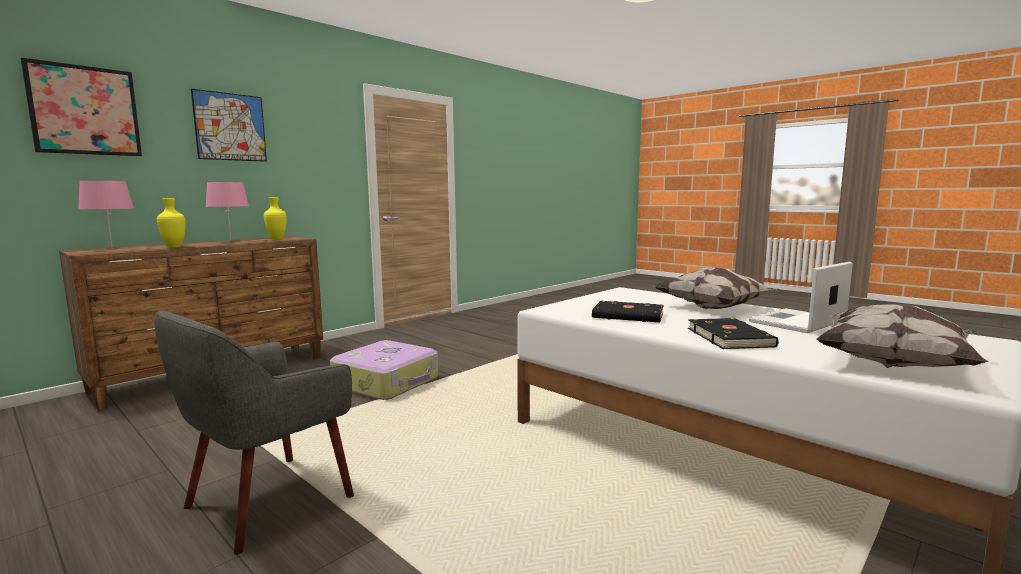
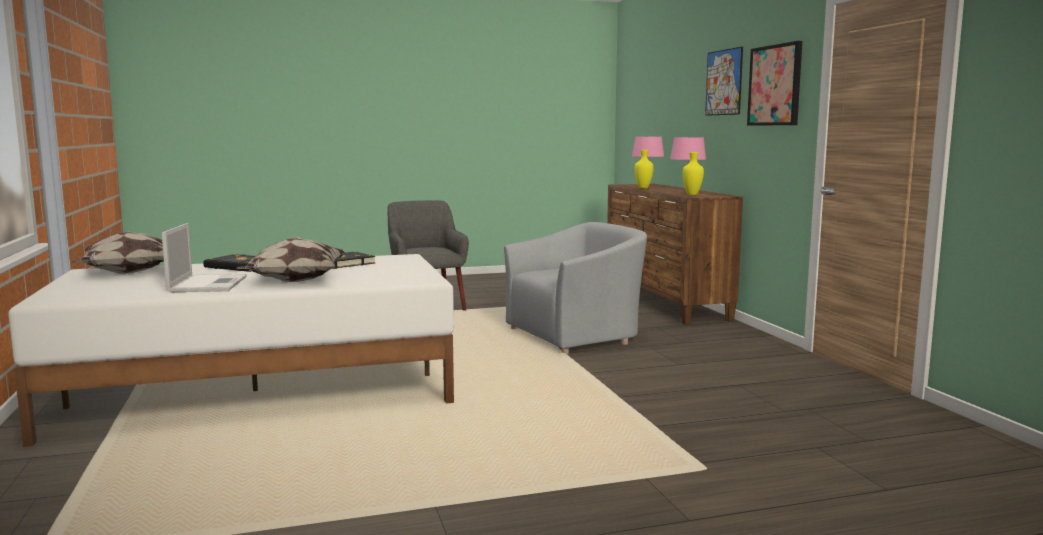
camera: 120 degrees right, 0 degrees up
(84, 110) = (671, 85): picture -> picture (775, 85)
(387, 382) = (575, 335): suitcase -> grey armchair

